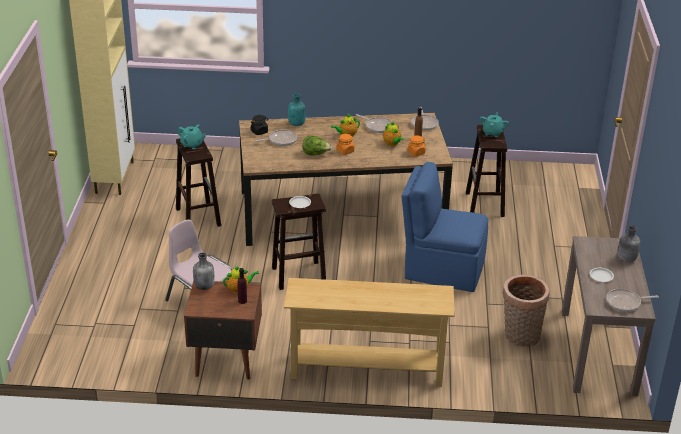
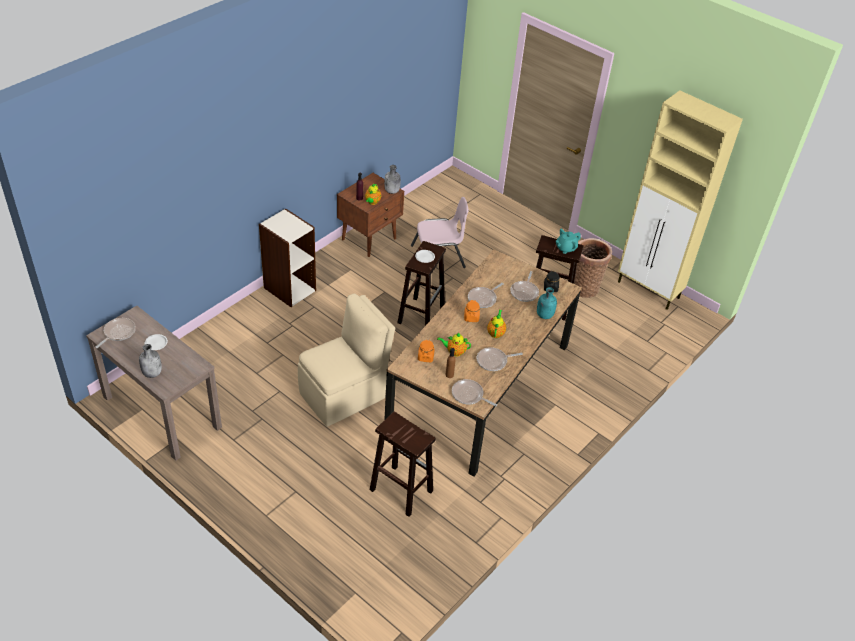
camera: 125 degrees right, 10 degrees up
(315, 154) = (483, 299): lettuce -> frying pan
(366, 370) = (289, 288): beige console table -> bookcase
(442, 269) = (344, 394): blue chair -> beige chair
(493, 133) = (410, 438): turquoise teapot -> none
(520, 336) = (227, 382): basket -> basket (585, 287)

